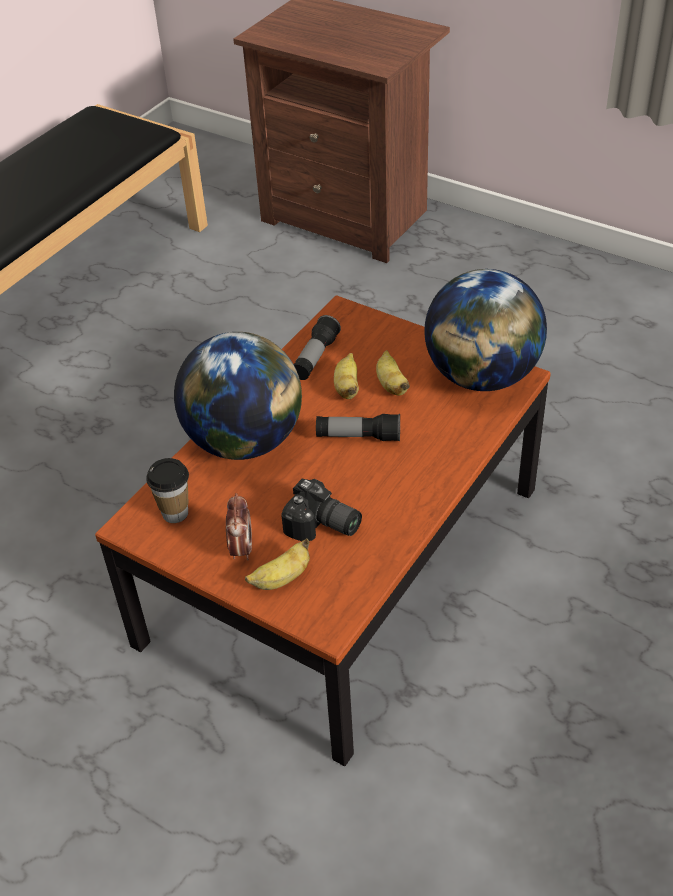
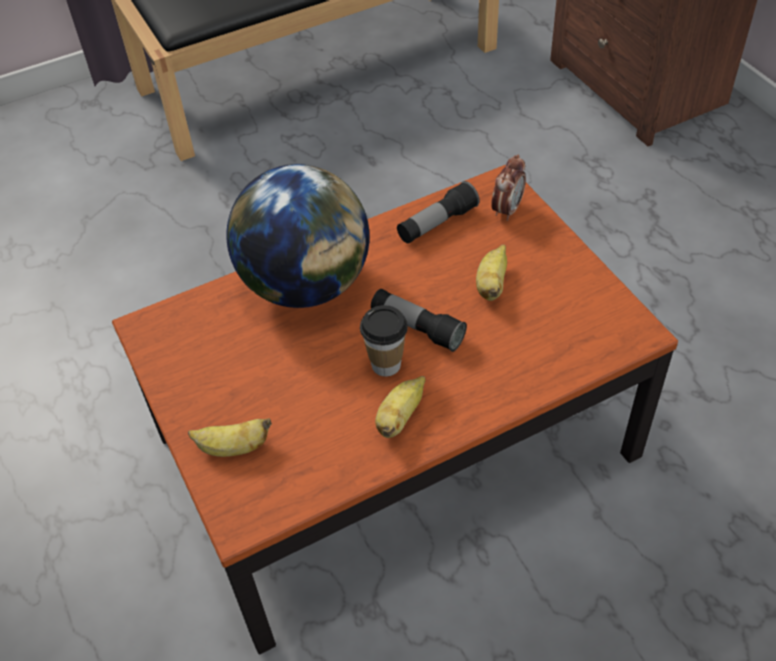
camera: 30 degrees right, 5 degrees up
(175, 513) = (191, 332): cup -> cup (386, 365)
(241, 548) = (221, 397): alarm clock -> alarm clock (507, 210)
(322, 527) = (311, 411): camera -> none
(347, 387) = (445, 269): banana -> banana (400, 417)
(482, 376) = (595, 315): globe -> none

